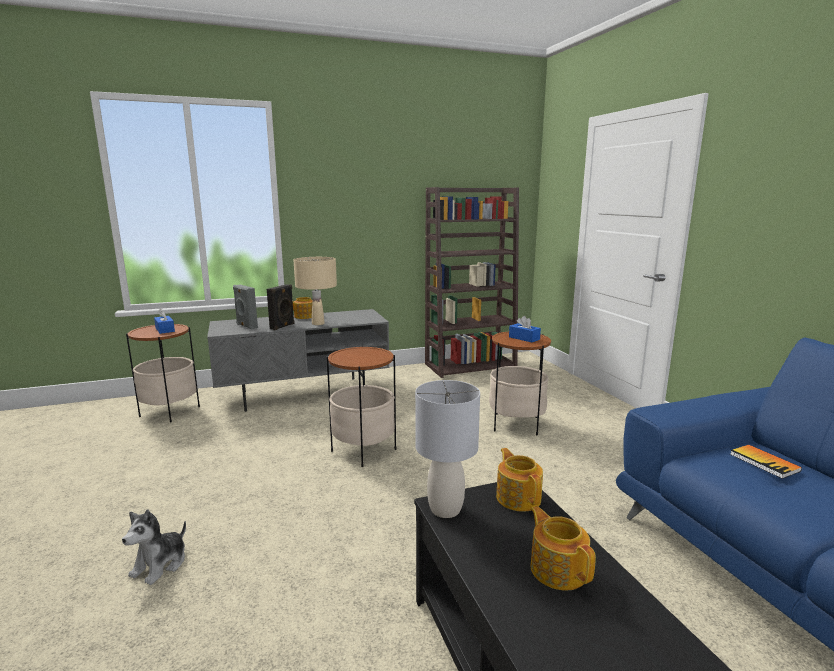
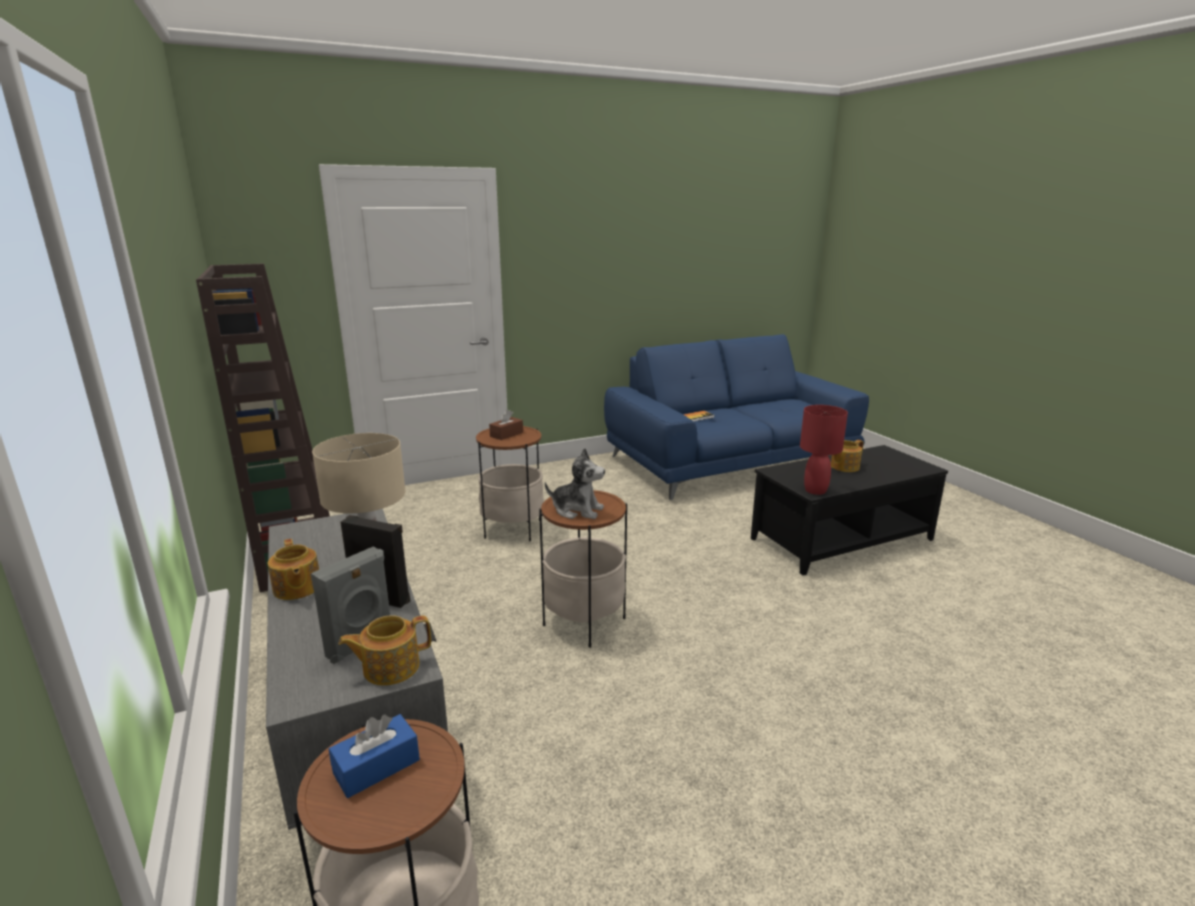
camera: 95 degrees left, 5 degrees up
(160, 565) = (857, 724): plush toy -> plush toy (577, 510)
(446, 509) = (815, 490): grey table lamp -> red table lamp
(518, 497) = (785, 472): teapot -> teapot (390, 667)
(524, 338) = (506, 434): blue tissue box -> brown tissue box

